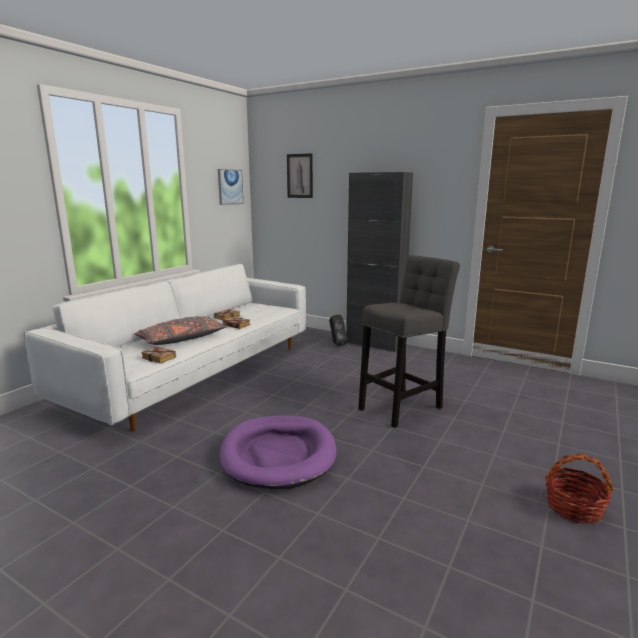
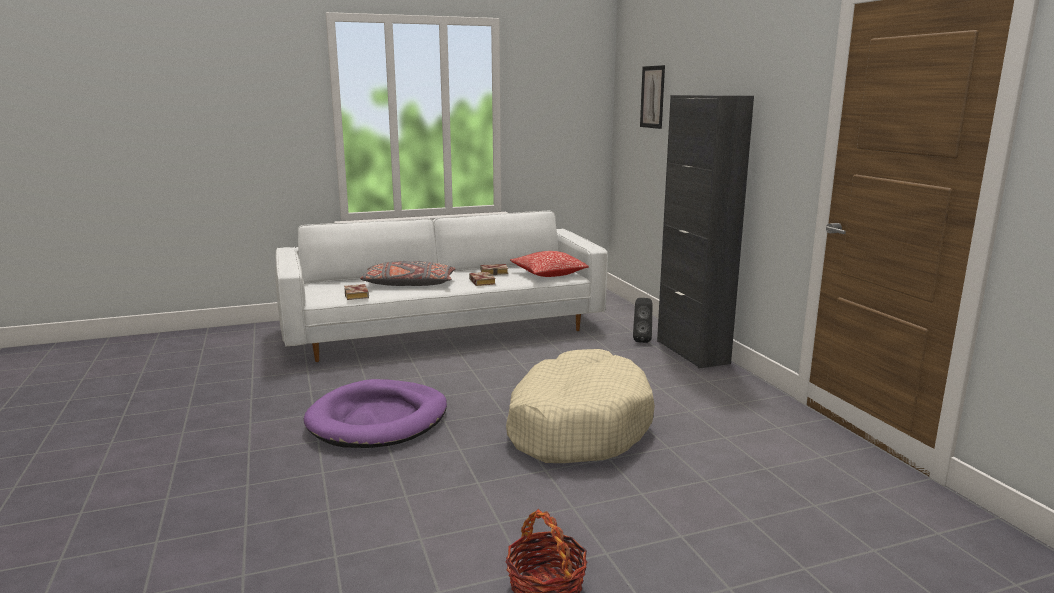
camera: 40 degrees right, 0 degrees up
(230, 187) = (574, 110): picture -> none
(266, 310) = (549, 274): none -> pillow
(403, 406) = (577, 426): grey stool -> beige dog bed

